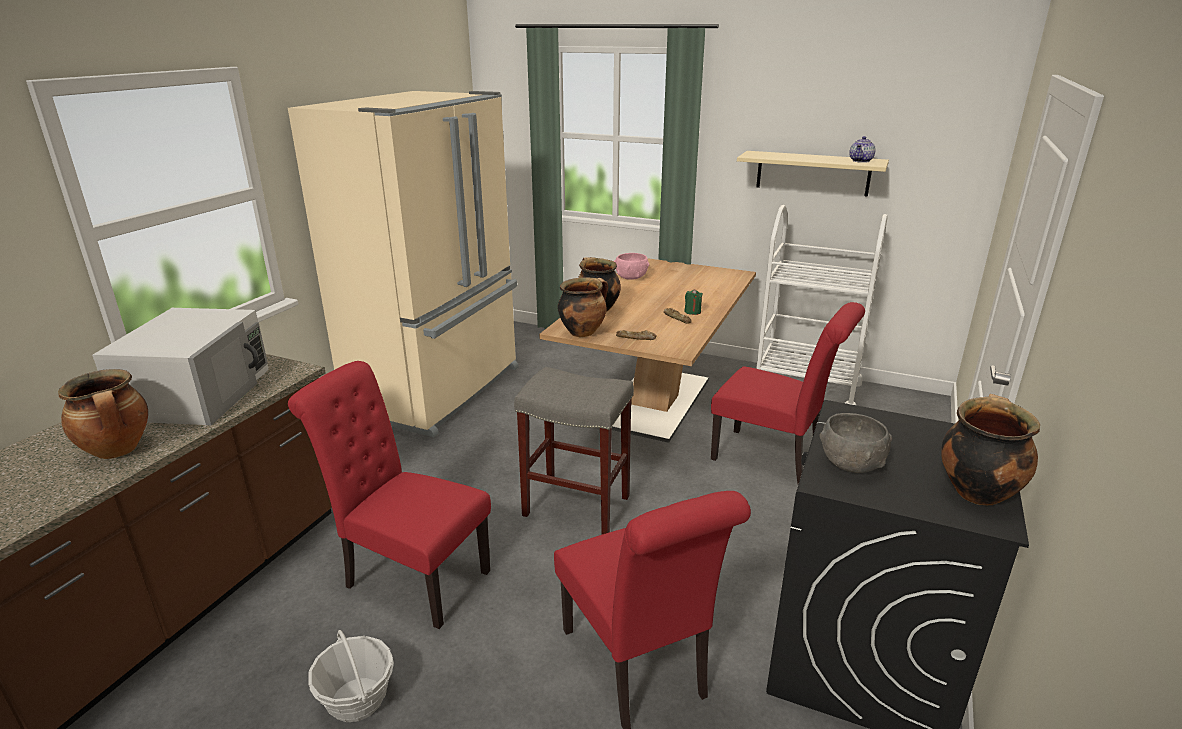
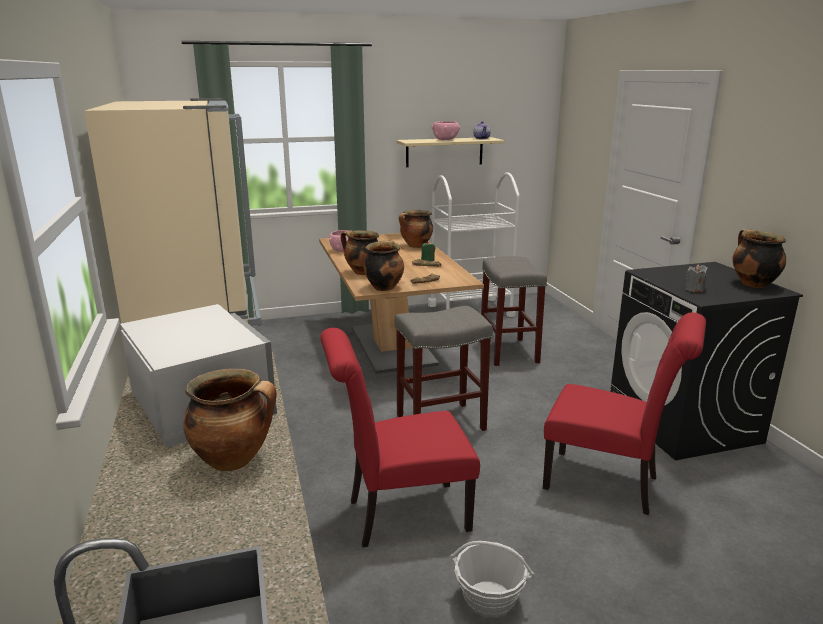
camera: 40 degrees left, 5 degrees down
(715, 291) = (416, 246): none -> cooking pot
(773, 459) = (509, 352): red chair -> grey stool
(806, 157) = (445, 139): none -> pink bowl
(850, 463) = (694, 289): grey bowl -> grey candle

